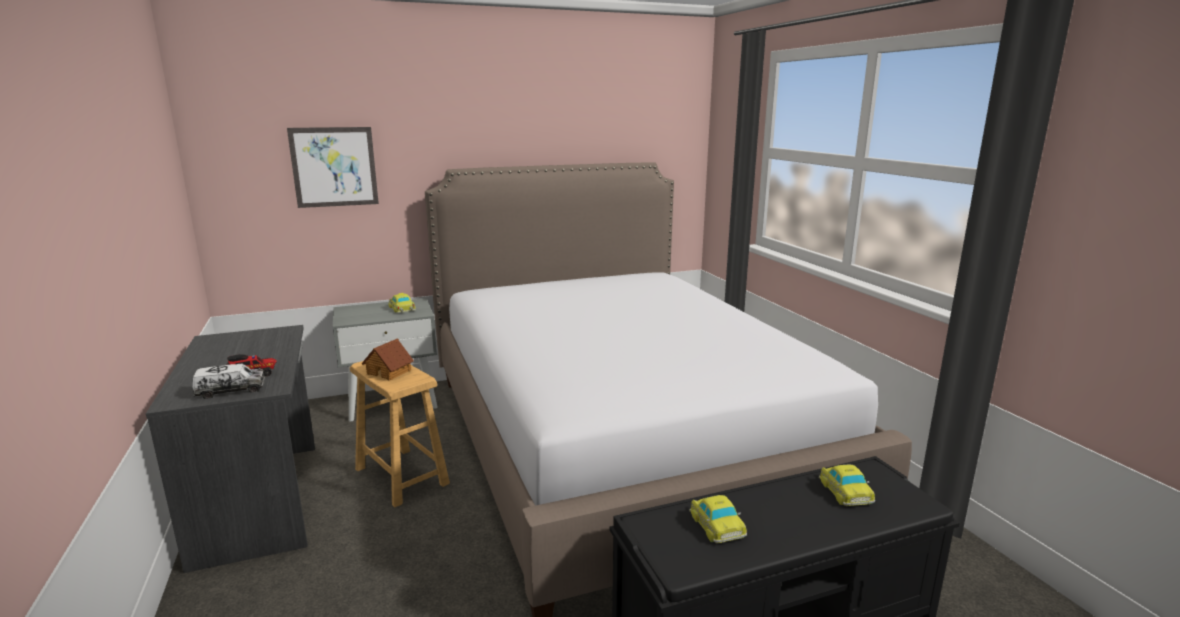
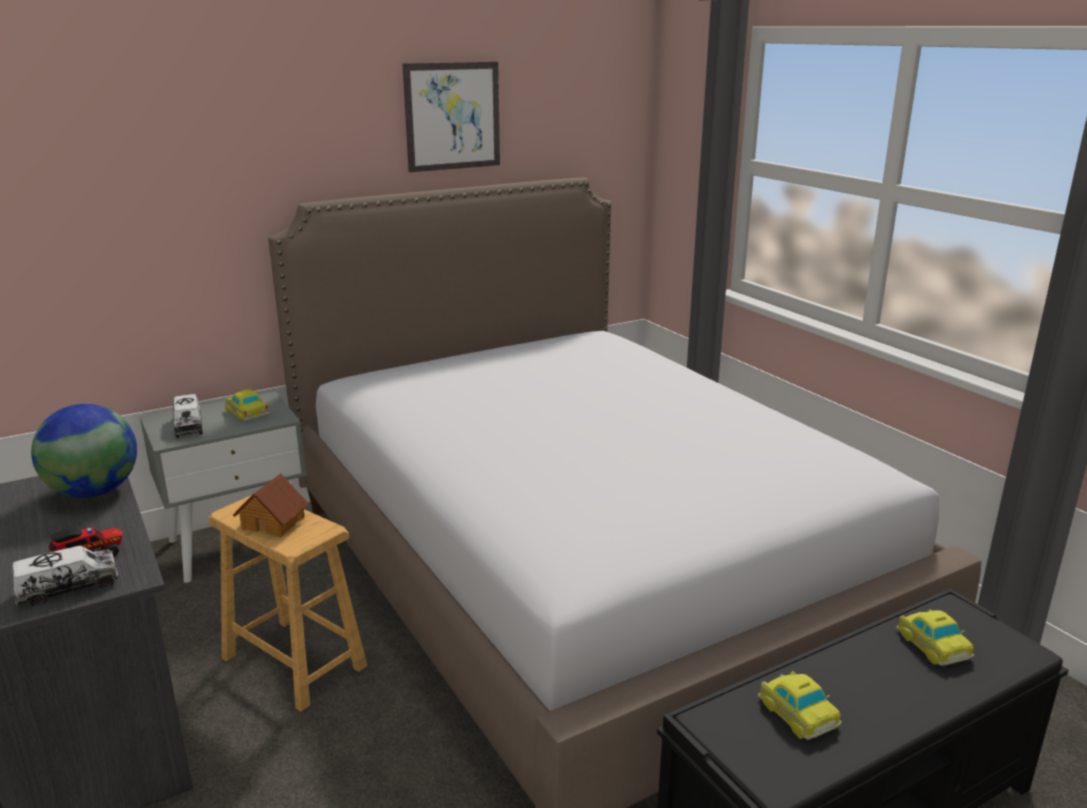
camera: 10 degrees left, 5 degrees up
(276, 341) = (94, 492): none -> globe
(334, 167) = (129, 208): picture -> picture (452, 116)
(361, 314) = (188, 426): none -> toy truck

